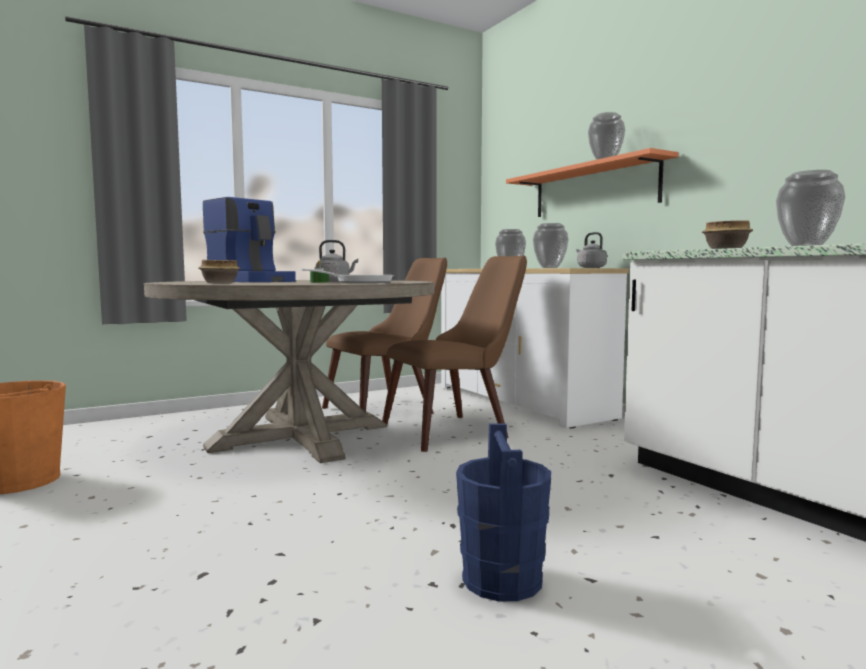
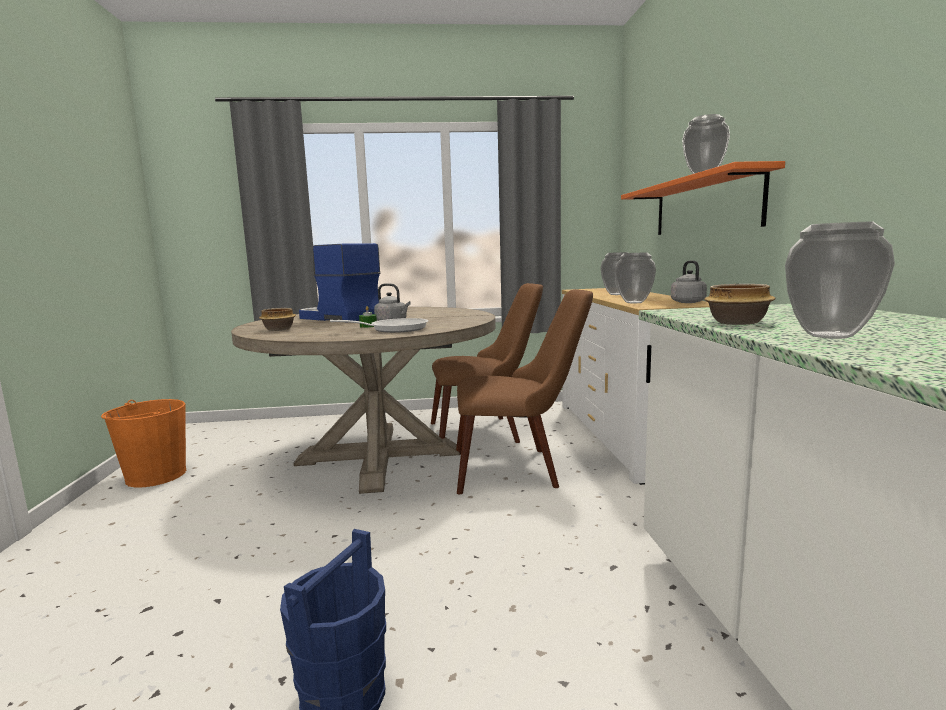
camera: 25 degrees right, 5 degrees up
(252, 281) = (339, 318): coffee machine -> coffee machine turned 150 degrees clockwise

